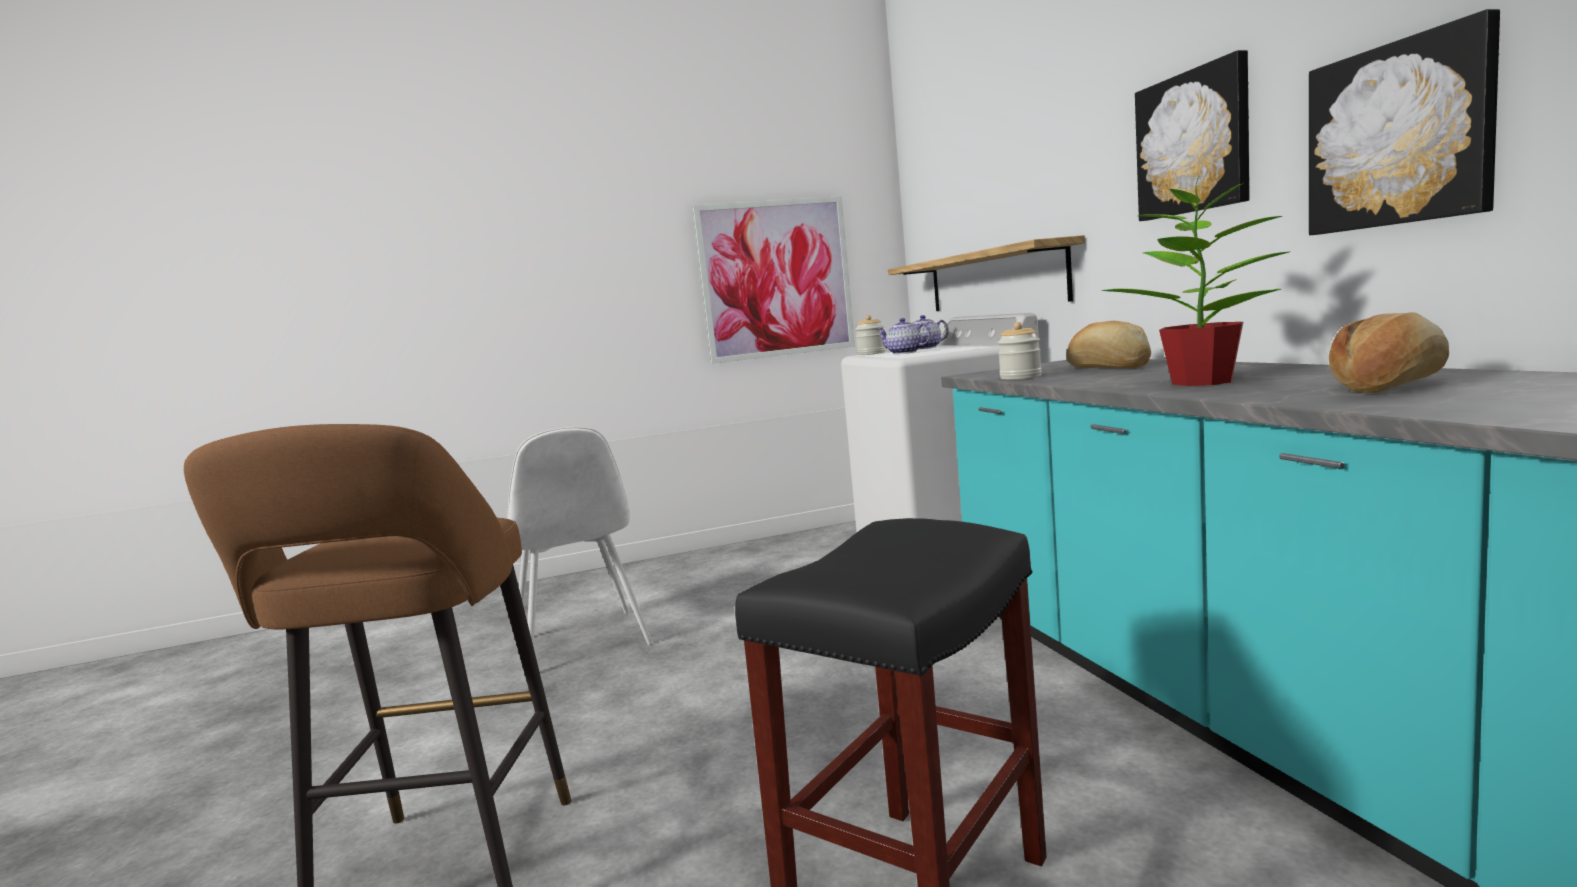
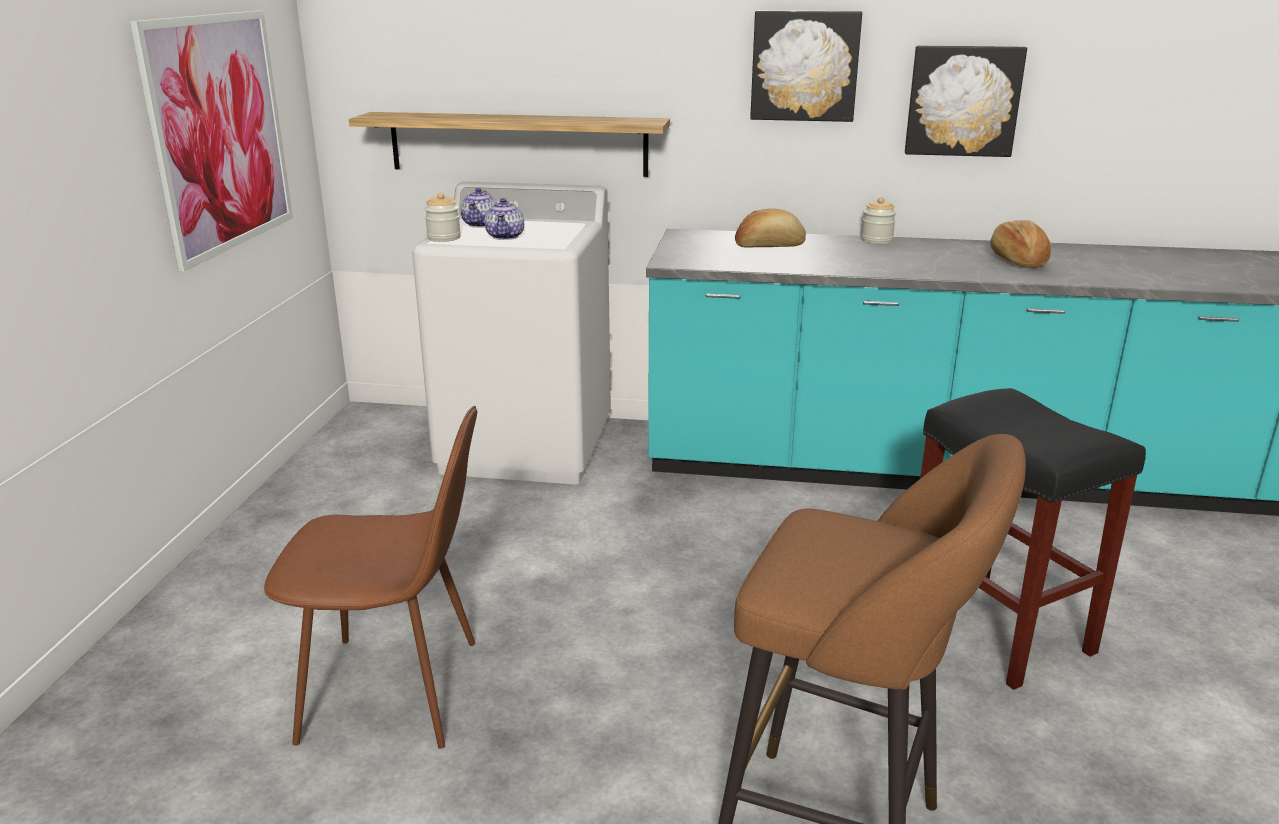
camera: 65 degrees left, 15 degrees up
(582, 644) = (396, 691): white chair -> brown chair
(905, 353) = (505, 236): teapot -> teapot turned 60 degrees counterclockwise
(1020, 377) = (747, 264): jar -> jar (876, 240)
(1204, 382) = (912, 262): potted plant -> none

